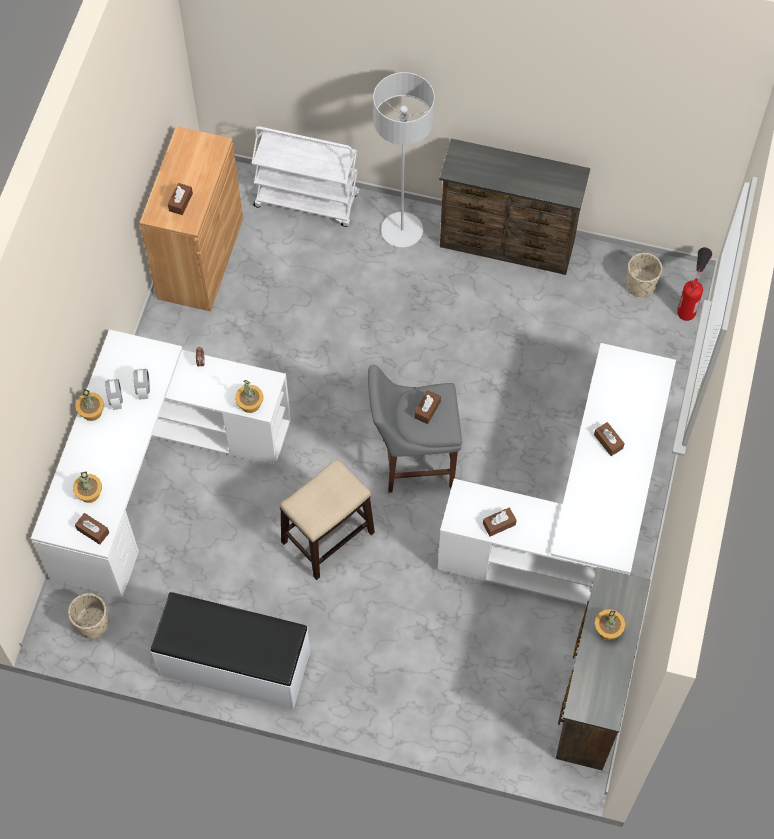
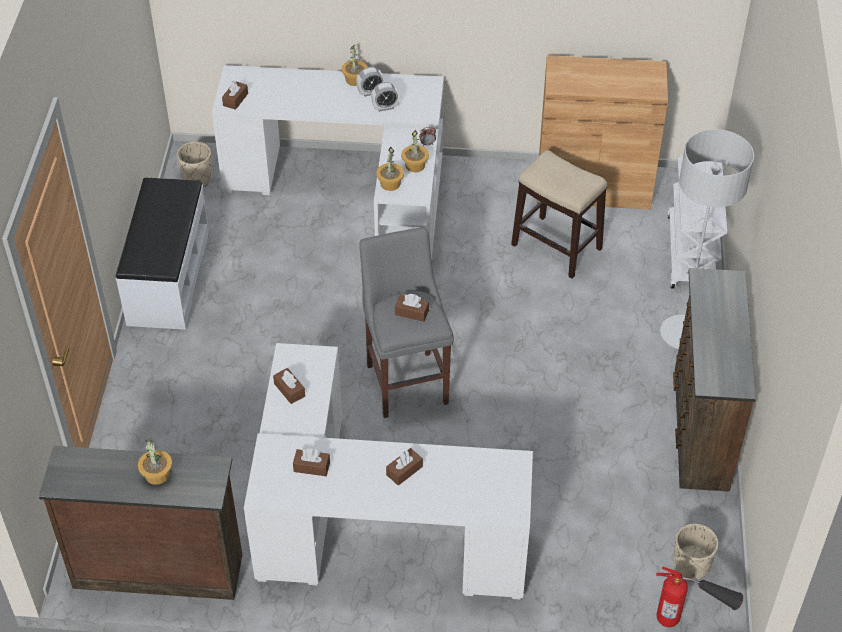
camera: 80 degrees right, 15 degrees down
(89, 493) = (273, 91): potted plant -> potted plant (415, 165)
(180, 202) = (579, 77): brown tissue box -> brown tissue box (311, 467)
(327, 538) = (308, 325): stool -> stool (555, 246)

